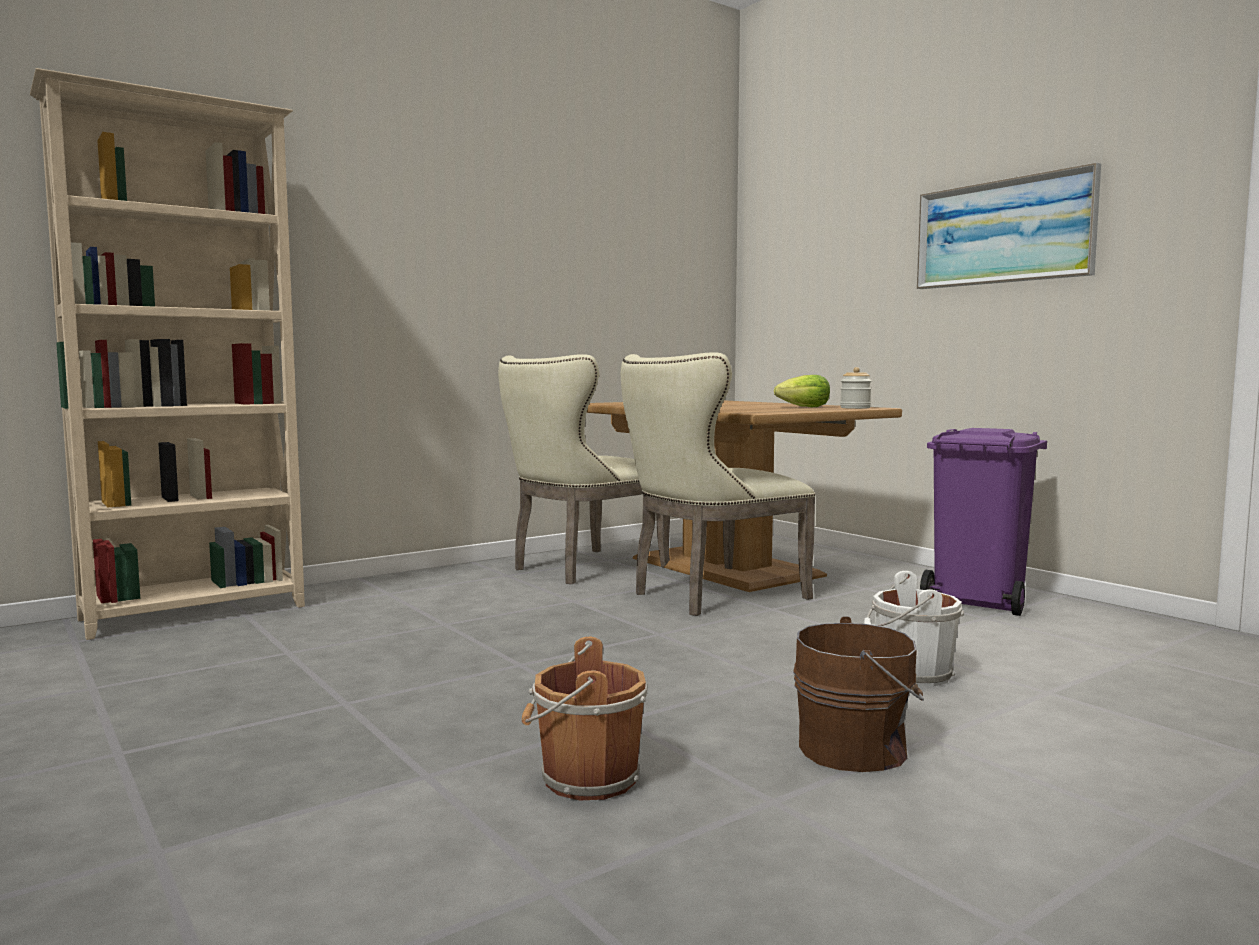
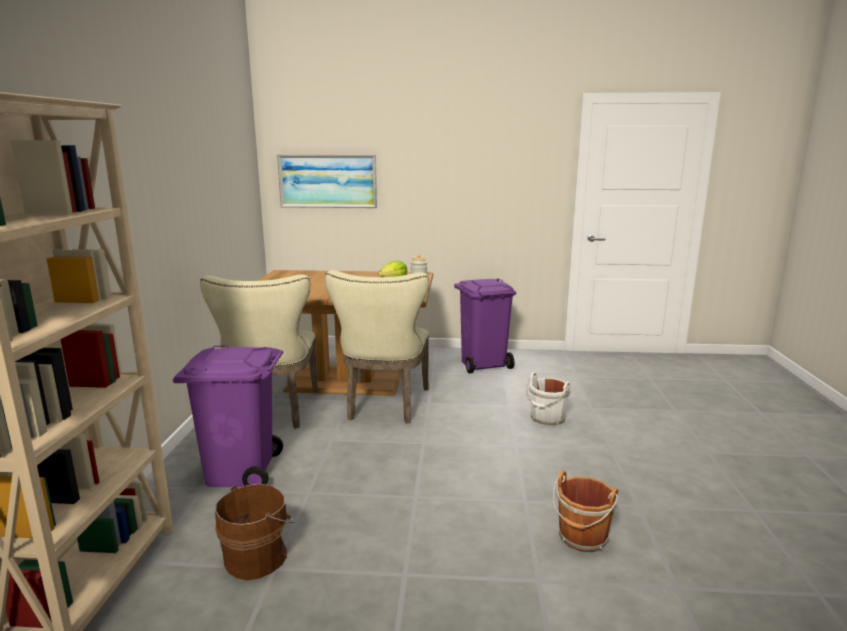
camera: 50 degrees left, 10 degrees up
(441, 593) = (240, 471): none -> purple trash can
(857, 749) = (607, 466): brown bucket -> brown bucket (258, 556)
(1003, 232) = (461, 171): picture -> picture (328, 181)

